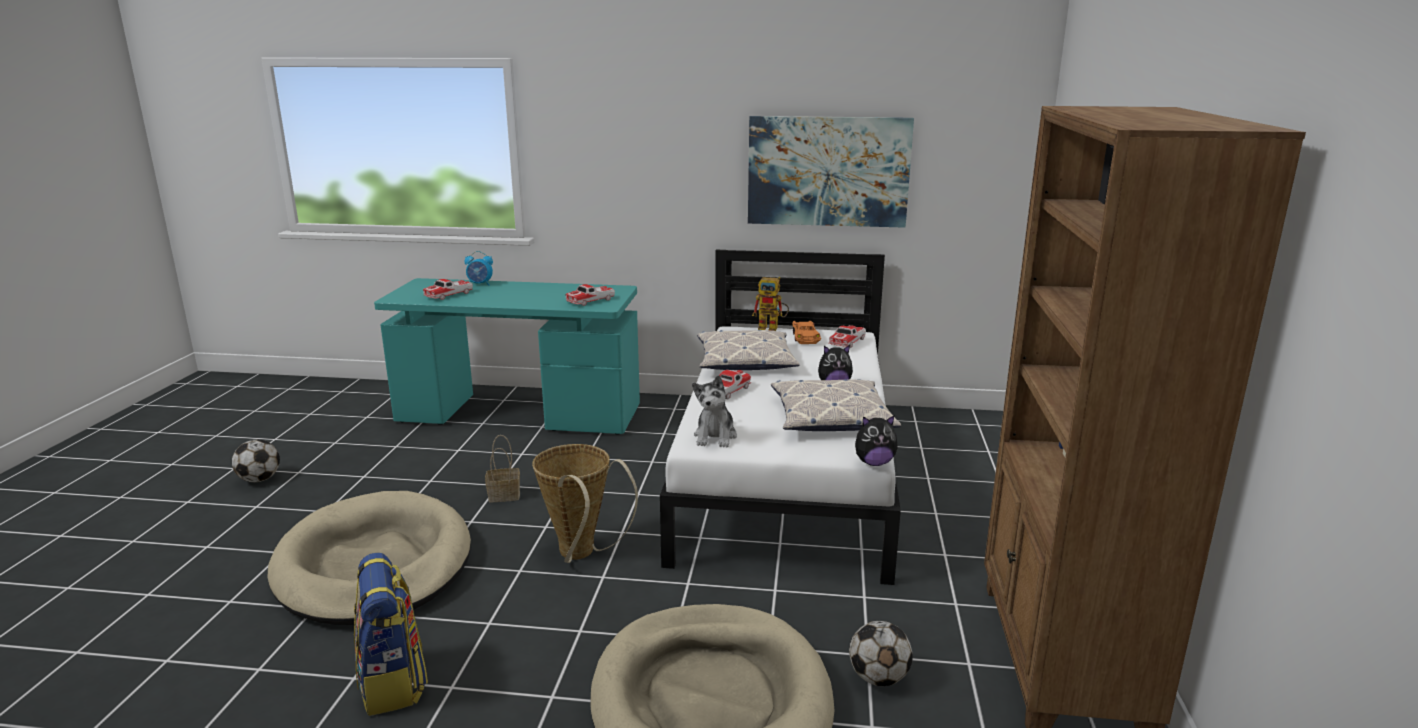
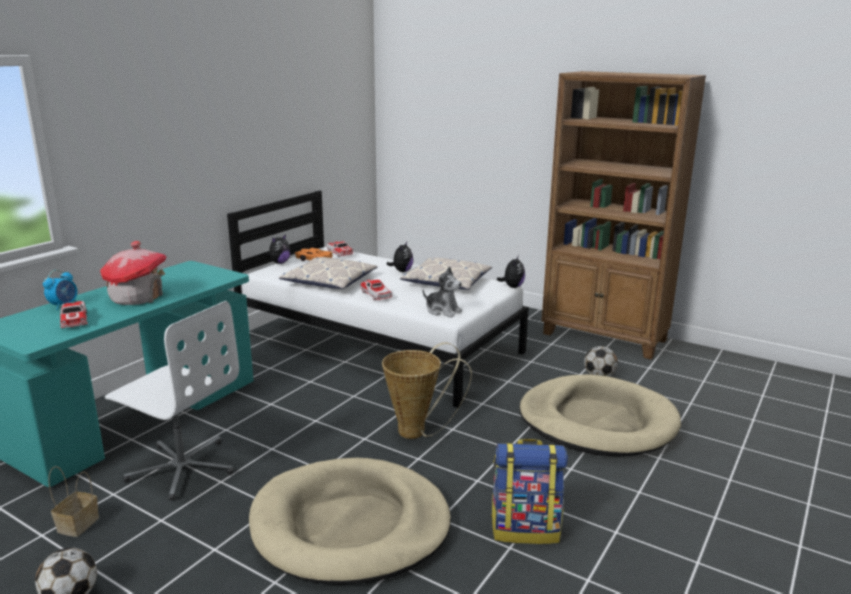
camera: 65 degrees left, 0 degrees up
(446, 458) = (182, 468): none -> white office chair
(505, 495) = (294, 448): basket -> basket (78, 523)
(515, 296) = (137, 297): none -> toy house
(590, 301) = (205, 277): toy car -> none
(772, 328) = (279, 263): toy robot -> plush toy
(828, 171) = (282, 137): picture -> none

